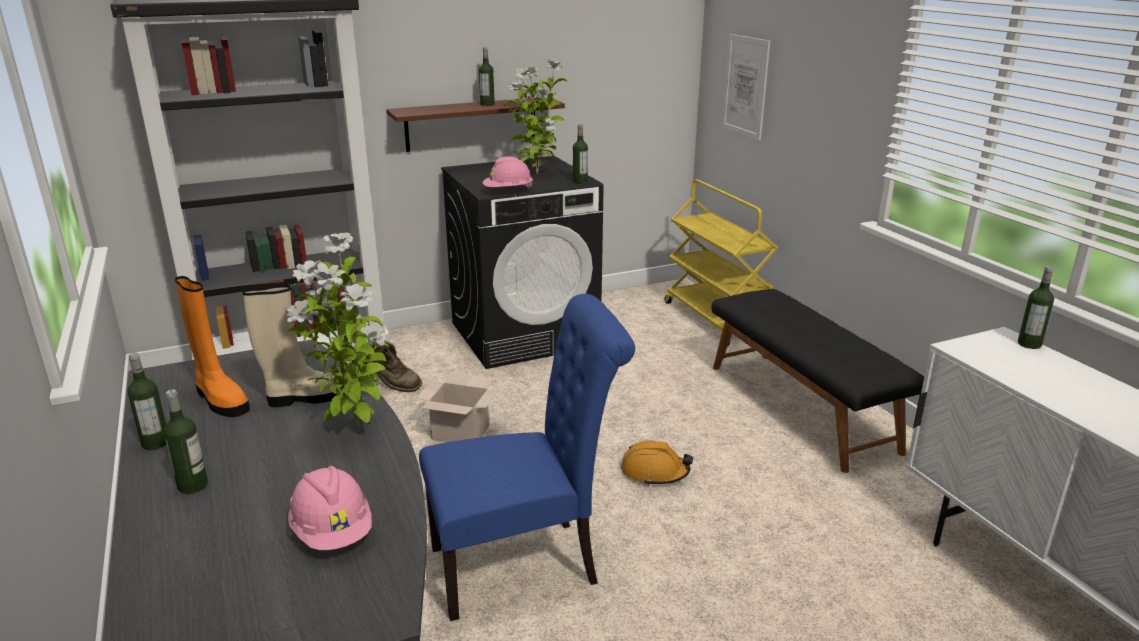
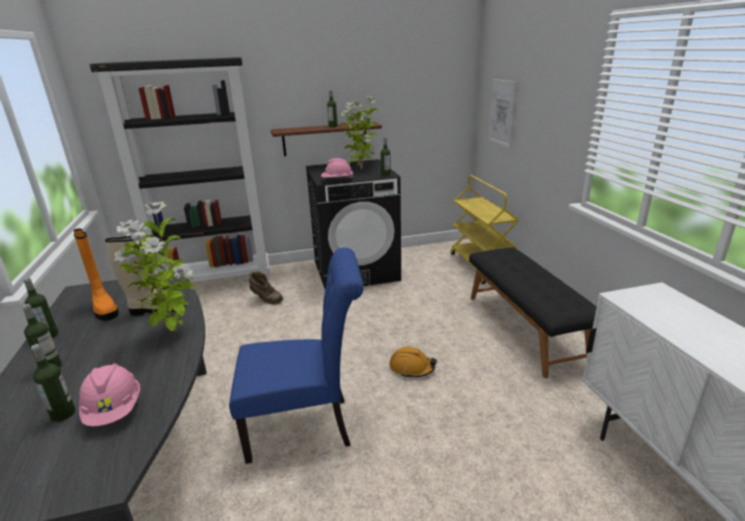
camera: 10 degrees right, 0 degrees up
(462, 432) = (297, 332): cardboard box -> none
(1029, 344) = (678, 297): bottle -> bottle (63, 414)

